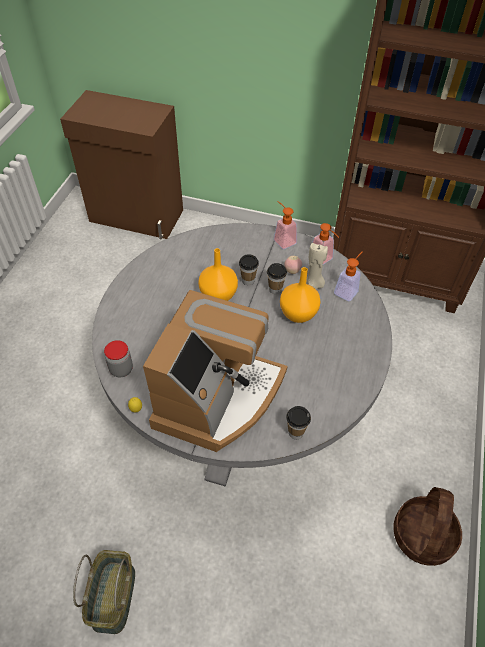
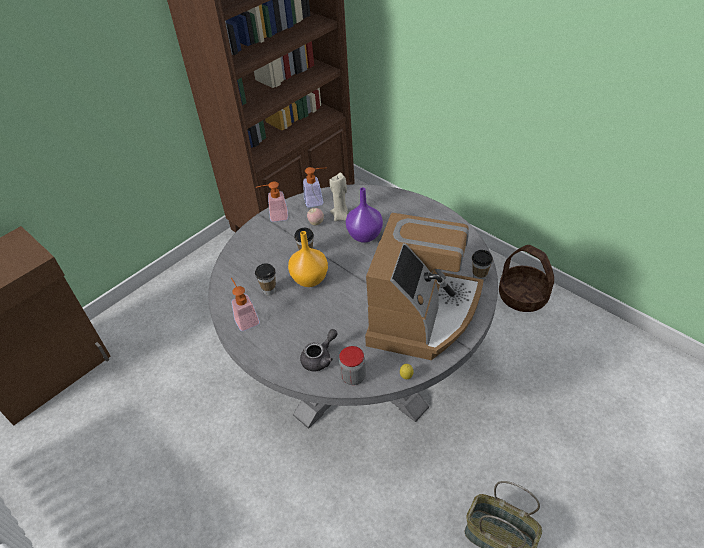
camera: 60 degrees left, 5 degrees down
(132, 338) = (320, 358): none -> grey teapot
(217, 397) = (422, 314): coffee machine -> coffee machine turned 60 degrees clockwise
(275, 289) = (328, 240): cup -> cup (269, 290)
(298, 313) = (364, 235): orange vase -> purple vase
(348, 290) = (359, 199): soap dispenser -> soap dispenser (245, 318)

